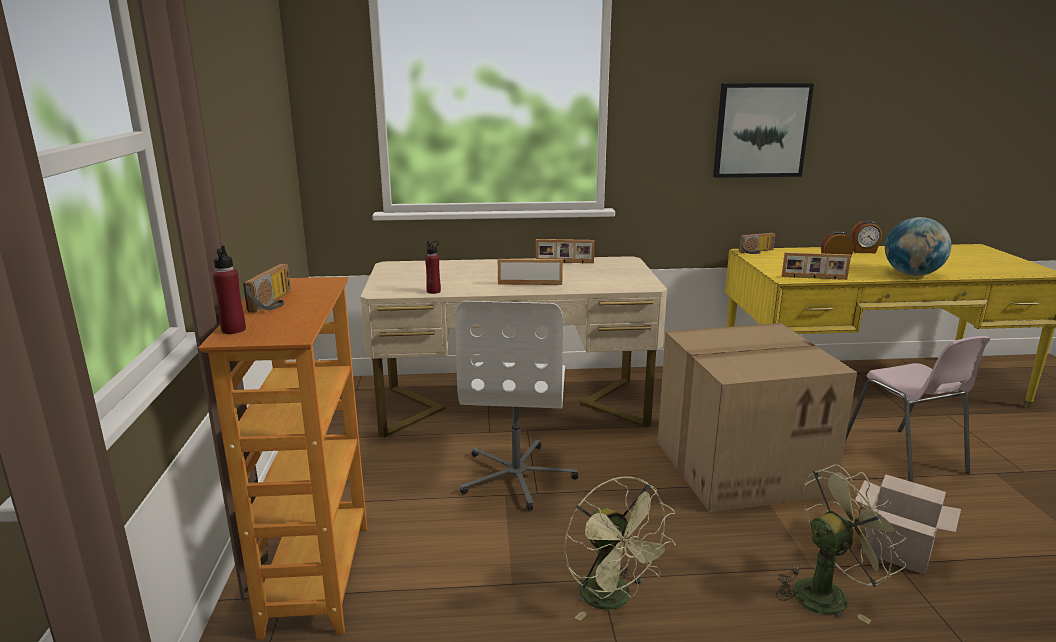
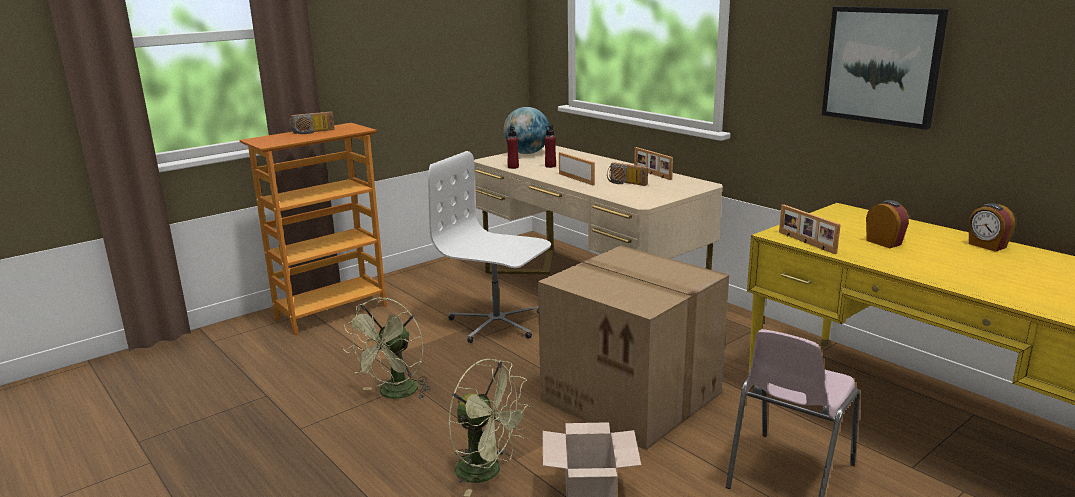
camera: 55 degrees right, 0 degrees up
(233, 330) = (266, 137): red bottle -> red bottle (550, 166)
(517, 475) = (496, 323): white office chair -> white office chair turned 60 degrees clockwise
(757, 252) = (852, 212): radio -> radio (625, 183)
(911, 274) = (935, 276): globe -> globe (527, 153)

